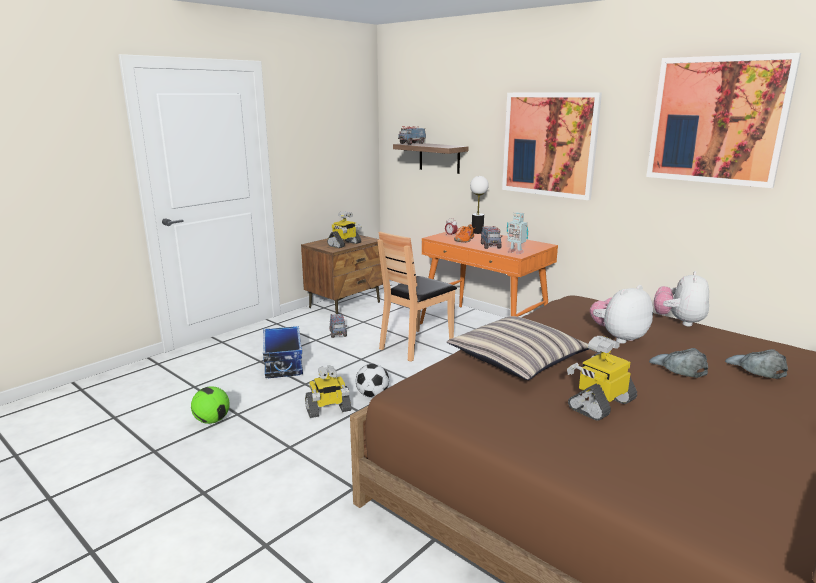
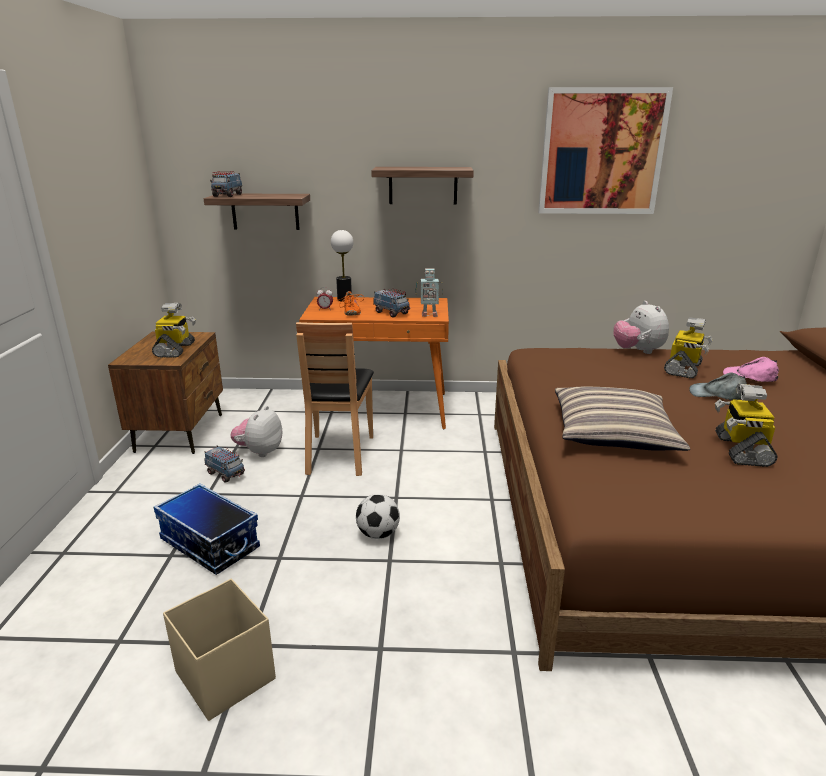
camera: 40 degrees left, 5 degrees up
(212, 420) = (225, 674): football -> beige storage box
(328, 410) = (355, 577): toy robot -> toy robot (683, 369)
(549, 144) = (423, 185): picture -> shelf
(618, 337) = (640, 380): plush toy -> plush toy (259, 451)
(755, 368) = (750, 376): grey cap -> pink cap

